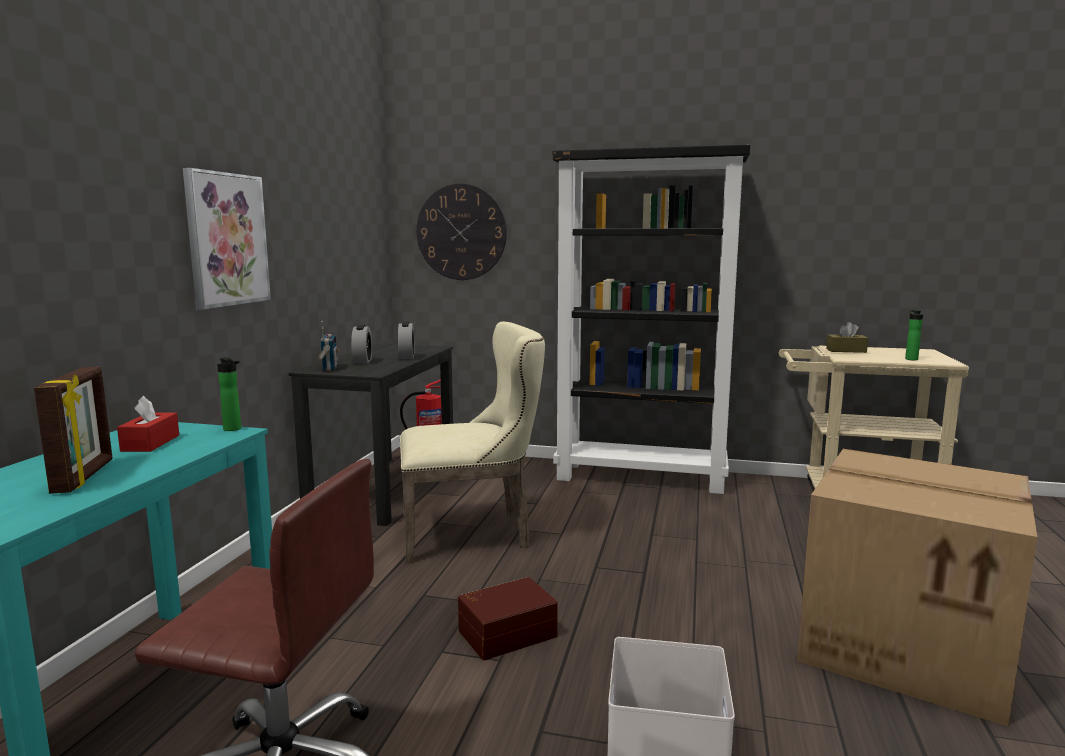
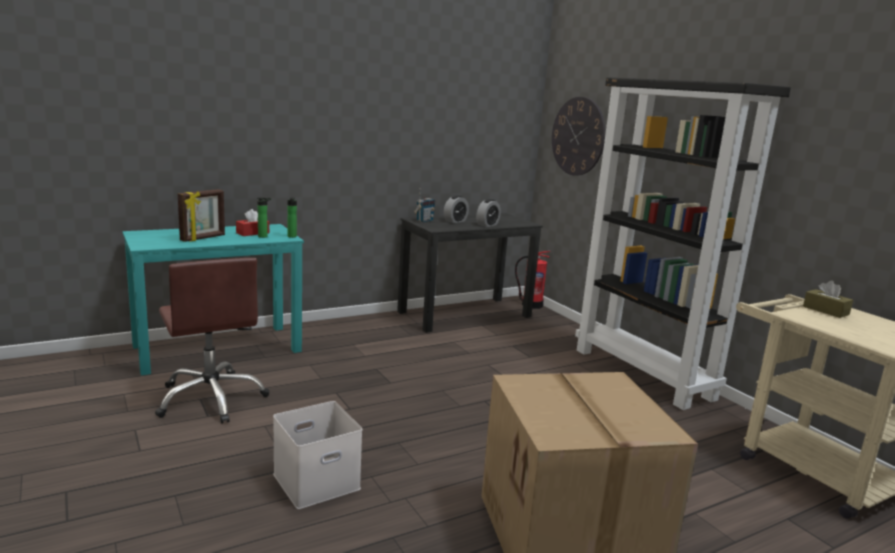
camera: 45 degrees right, 5 degrees up
(226, 239) = (358, 130): picture -> none
(473, 532) = (460, 355): beige chair -> none
(506, 632) = (375, 401): brown storage box -> none
(910, 359) = (863, 335): bottle -> bottle (264, 236)

